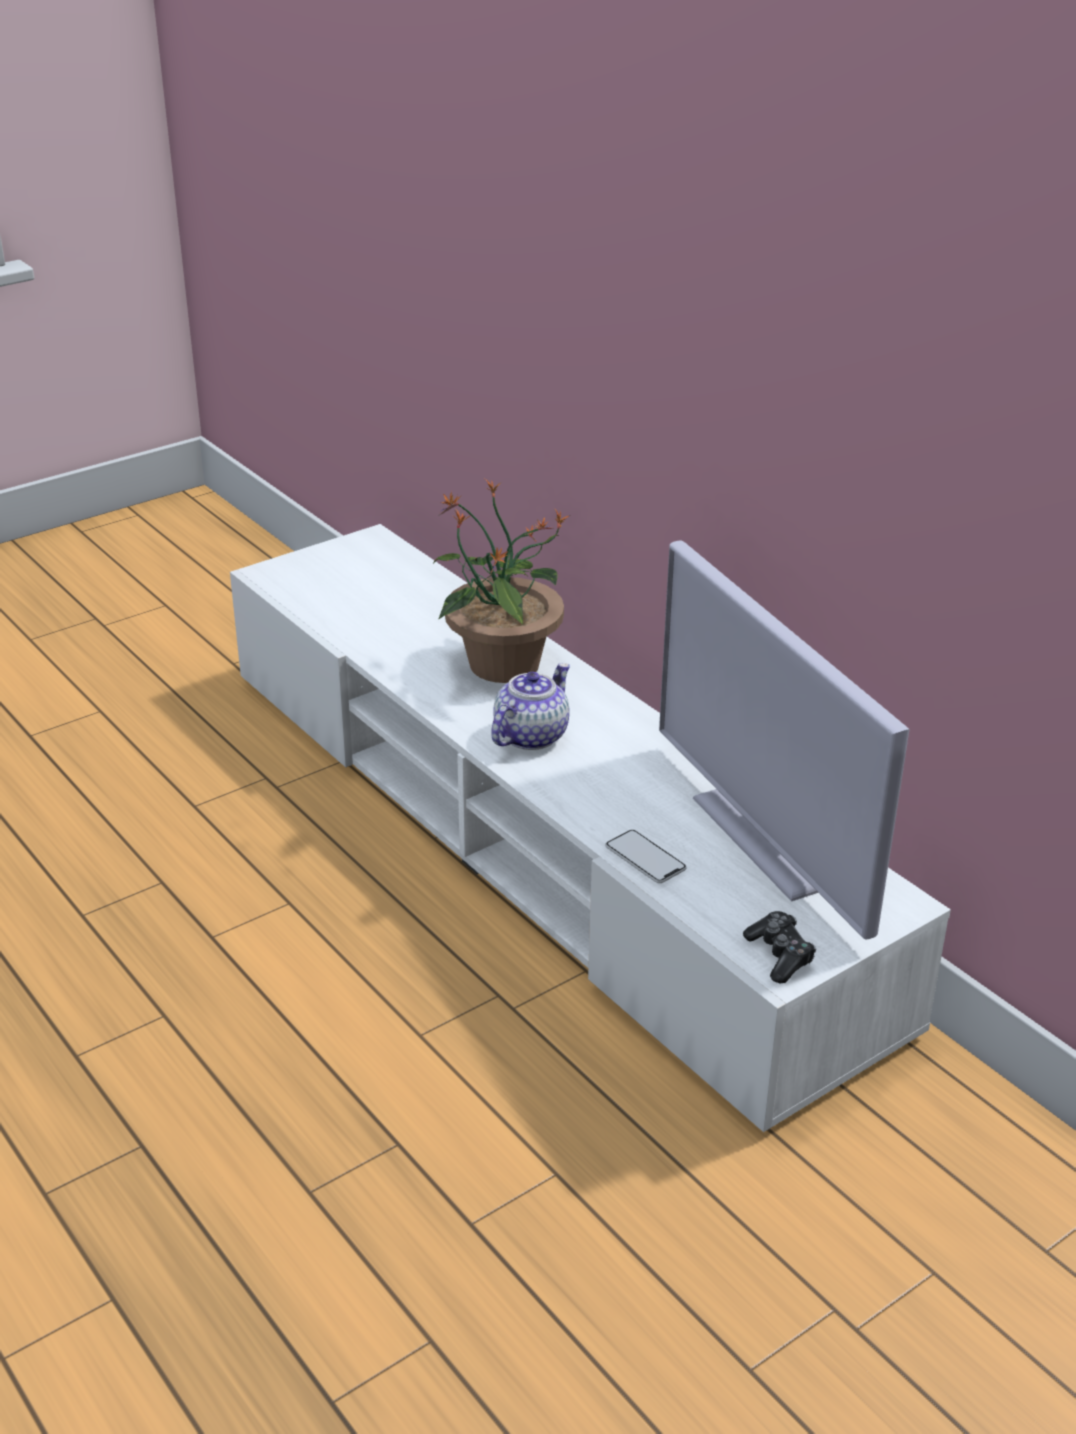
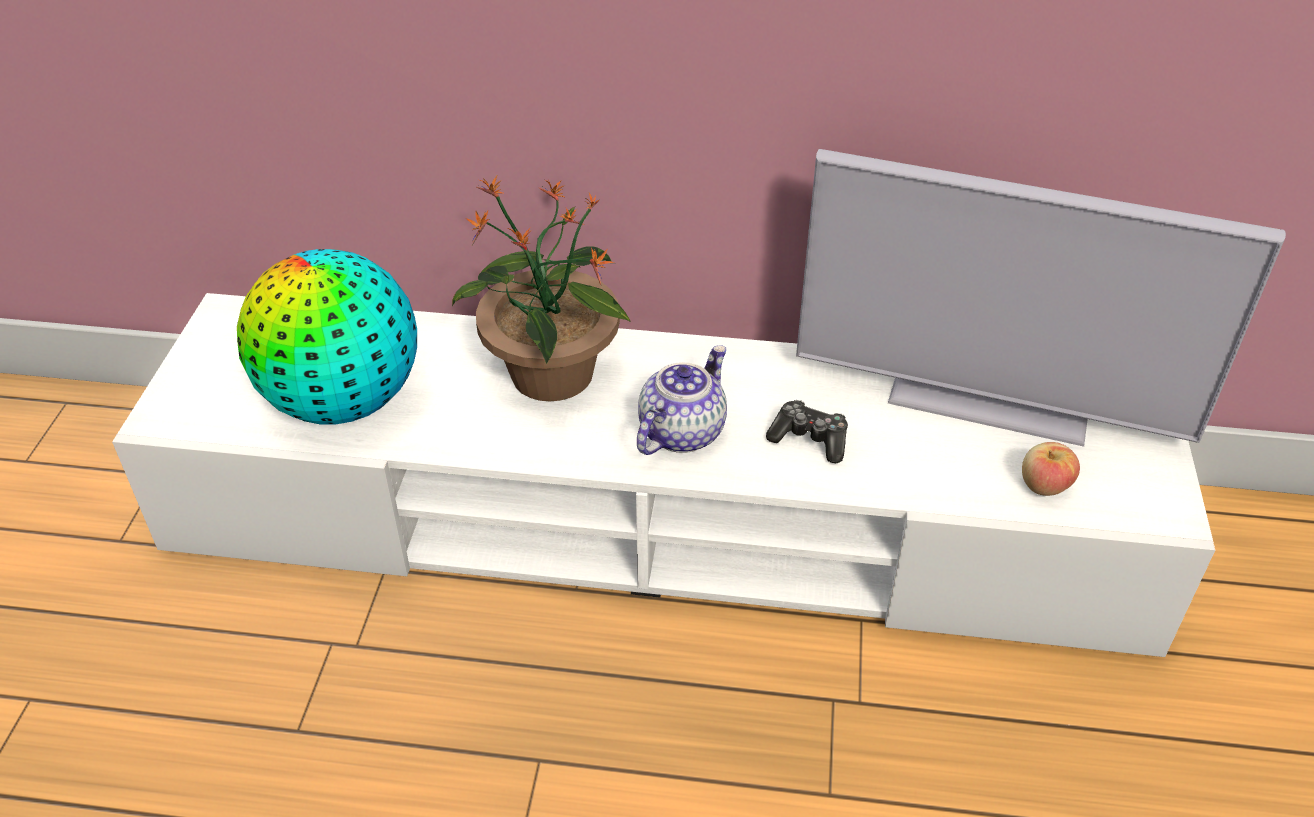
camera: 45 degrees left, 10 degrees up
(367, 615) = (343, 401): none -> globe
(530, 735) = (681, 431): teapot -> teapot turned 45 degrees clockwise
(645, 858) = (940, 486): phone -> none
(718, 901) = (1044, 486): none -> apple
(780, 955) = (1149, 501): game controller -> game controller (809, 439)

